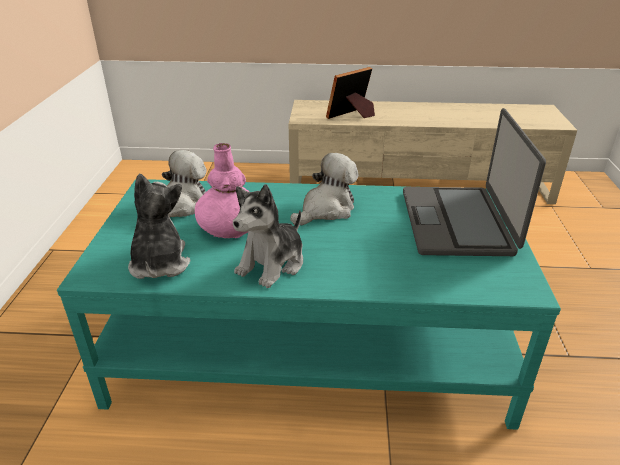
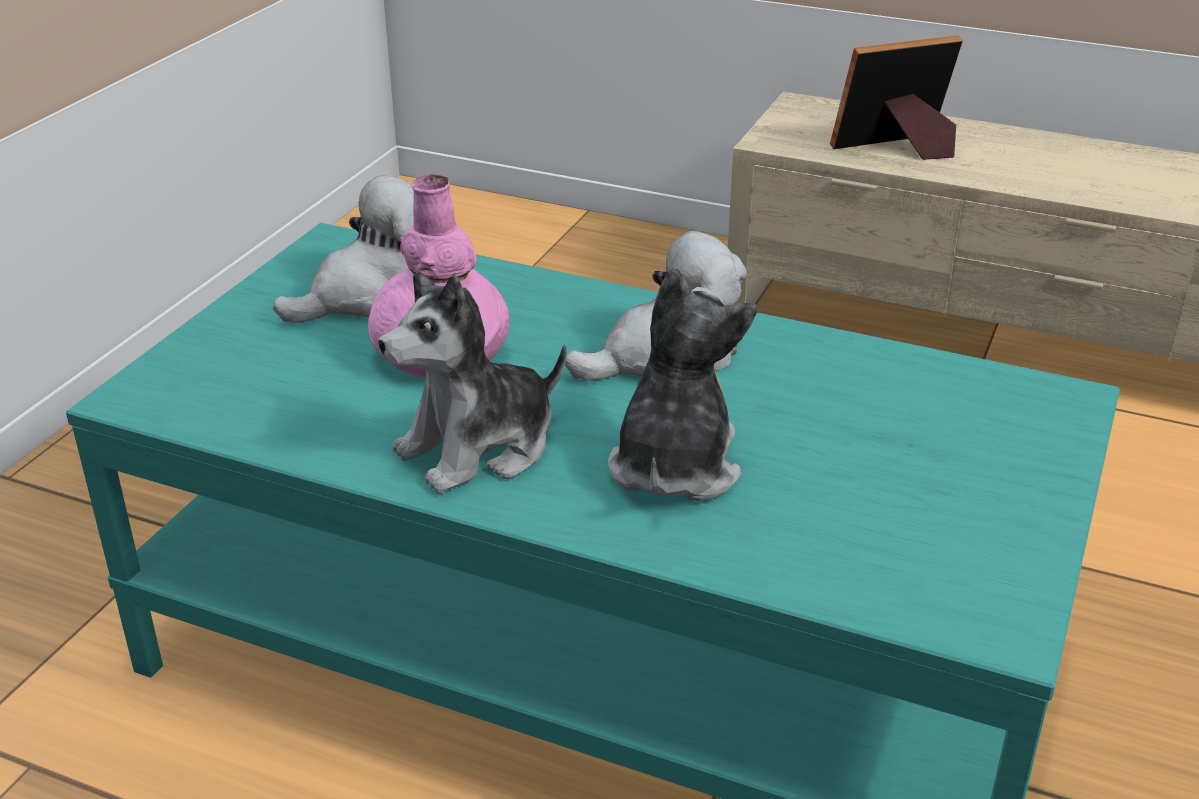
camera: 20 degrees right, 0 degrees up
(159, 263) = (267, 401): plush toy -> plush toy (674, 466)
(458, 222) = (949, 443): laptop -> none

